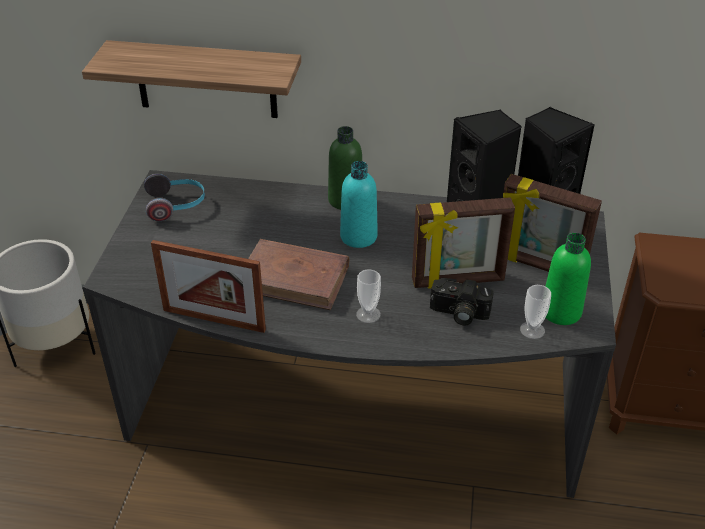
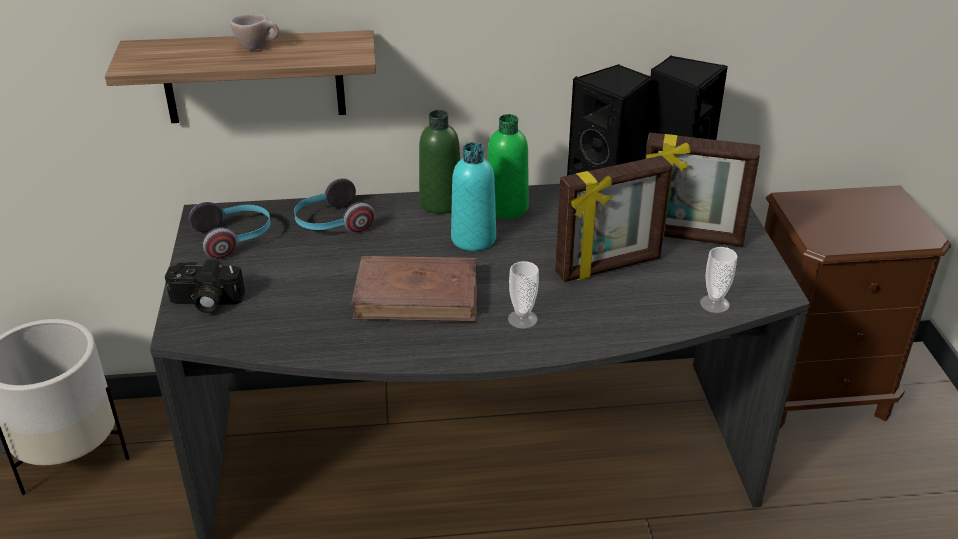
camera: 15 degrees left, 5 degrees down
(204, 60) = (258, 47): none -> beige cup
(214, 320) = (337, 357): picture frame -> none
(253, 204) = (332, 223): none -> headphones
(458, 313) = (625, 301): camera -> camera (205, 302)
(561, 311) = (736, 280): green bottle -> green bottle (506, 208)

